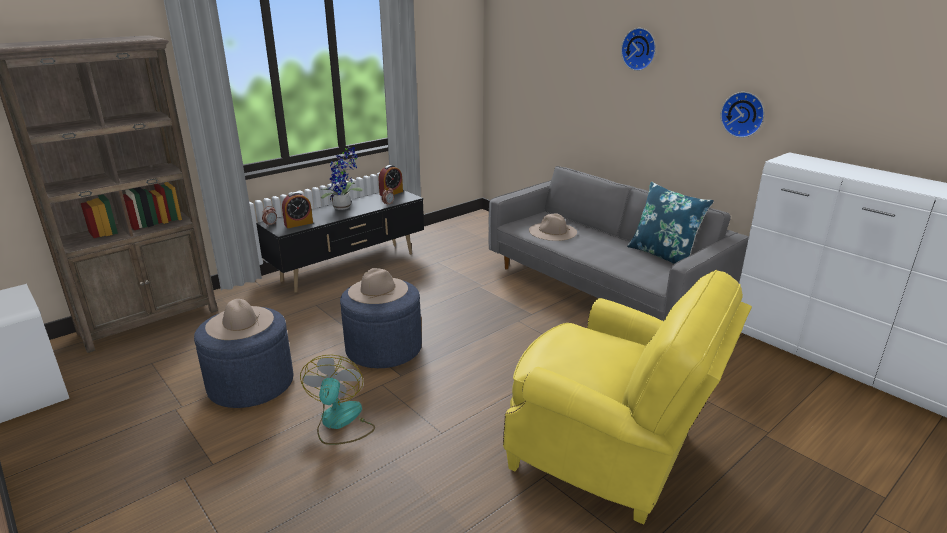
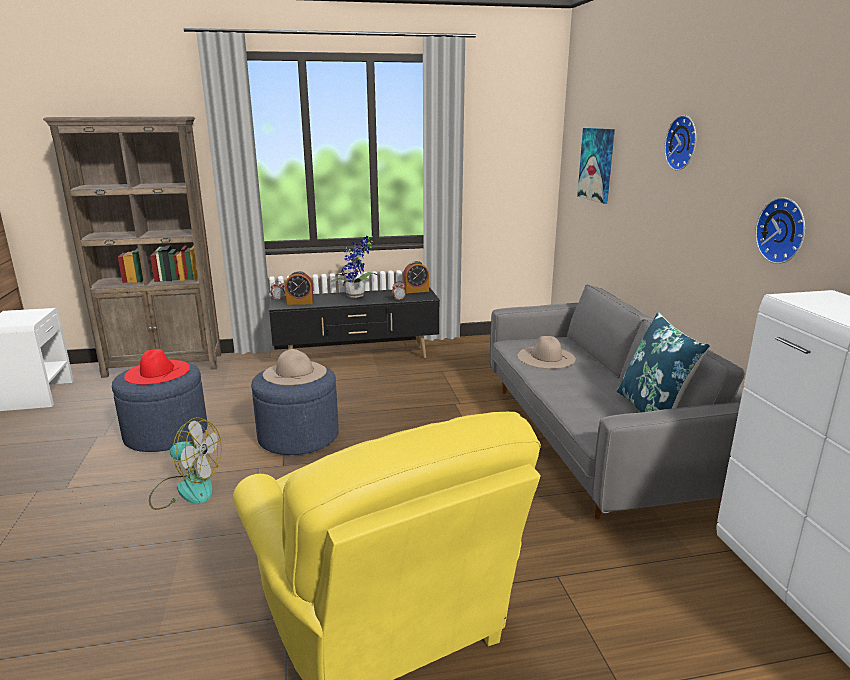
camera: 30 degrees right, 5 degrees down
(240, 322) = (157, 372): beige hat -> red hat
(340, 422) = (186, 489): fan -> fan turned 75 degrees clockwise
(536, 63) = (597, 164): none -> picture

